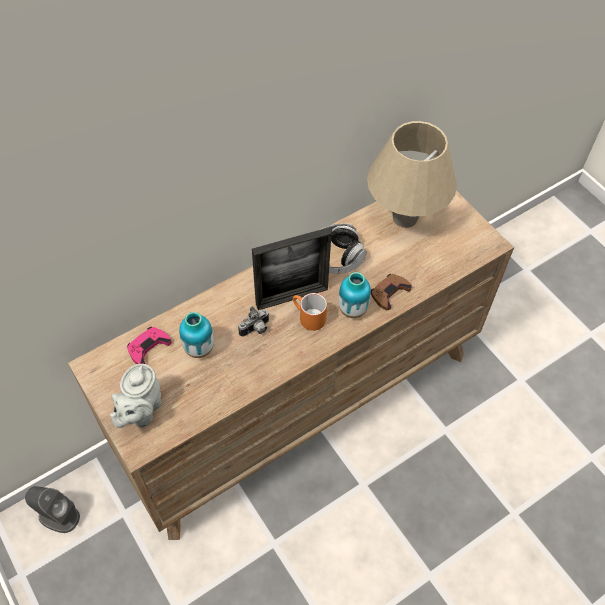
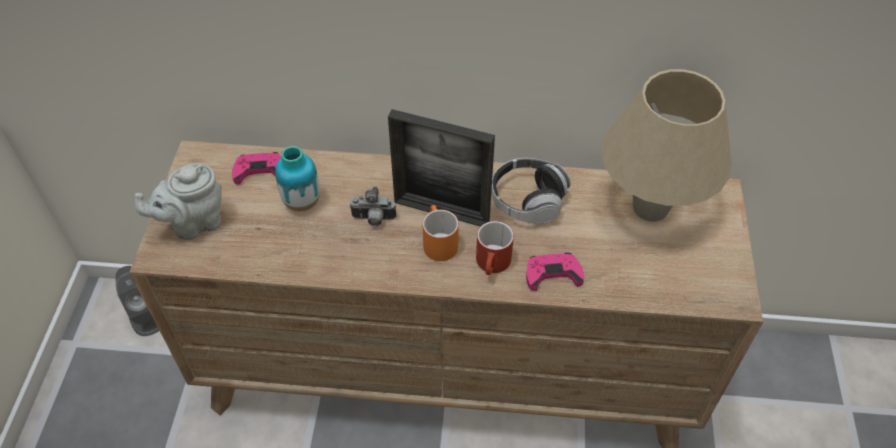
camera: 40 degrees right, 5 degrees down
(352, 310) = (493, 265): vase -> red mug
(389, 293) = (553, 274): brown game controller -> pink game controller

